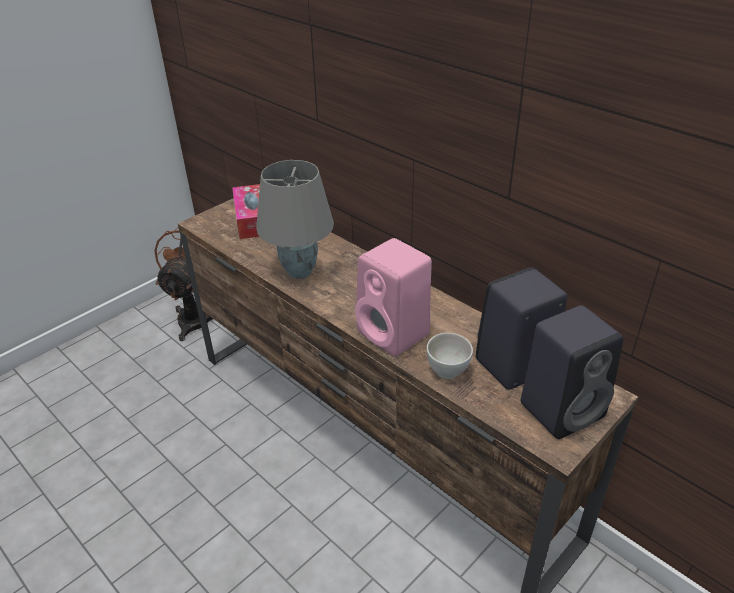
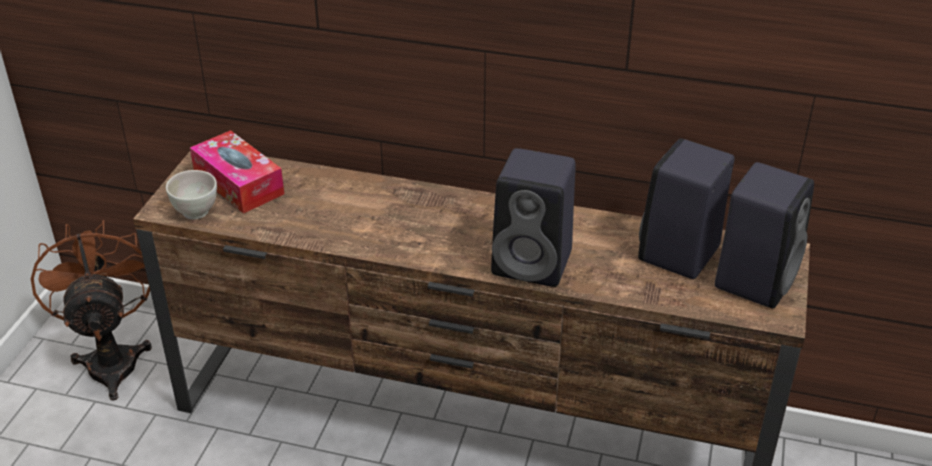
camera: 30 degrees left, 0 degrees up
(299, 272) = (361, 230): grey table lamp -> none
(395, 334) = (535, 263): pink speaker -> black speaker
(447, 371) = (621, 283): white bowl -> white bowl (196, 212)

